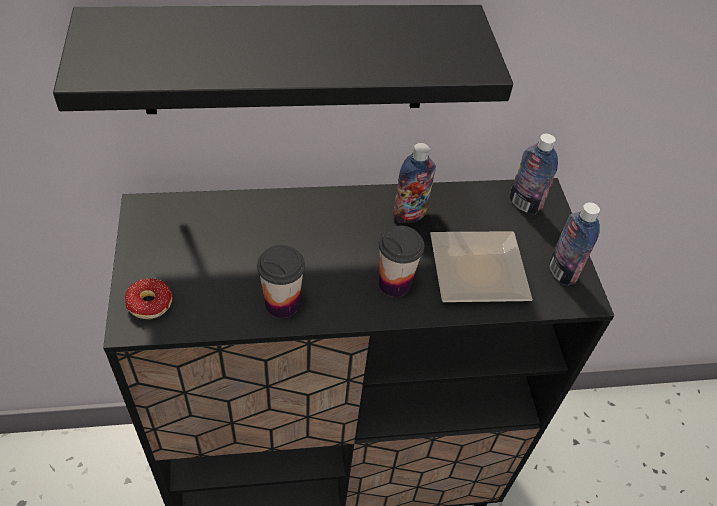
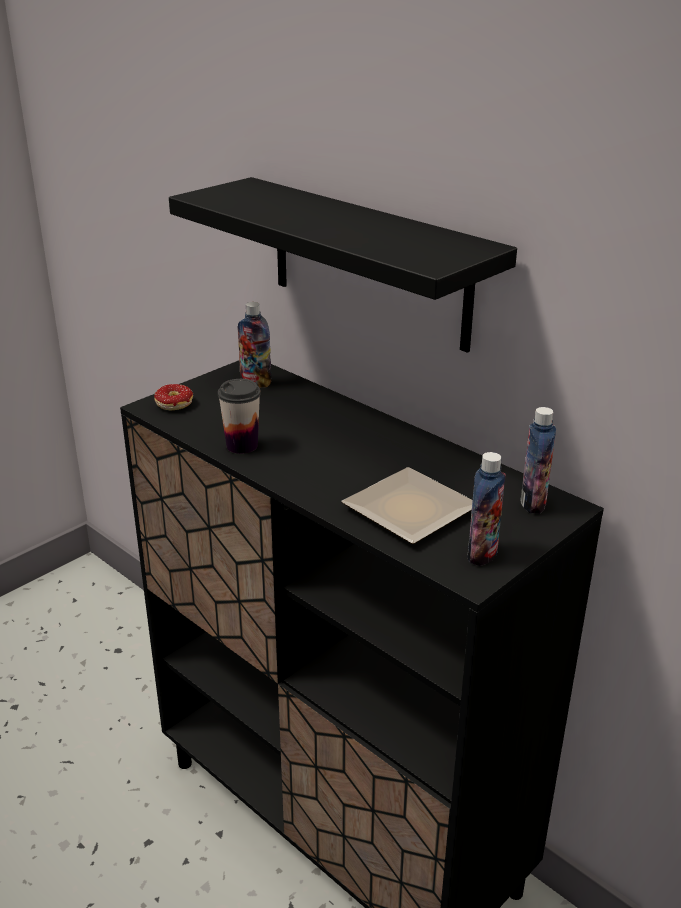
camera: 55 degrees right, 20 degrees down
(394, 284) = (332, 480): cup -> none
(409, 215) = (417, 456): bottle -> bottle (255, 383)

